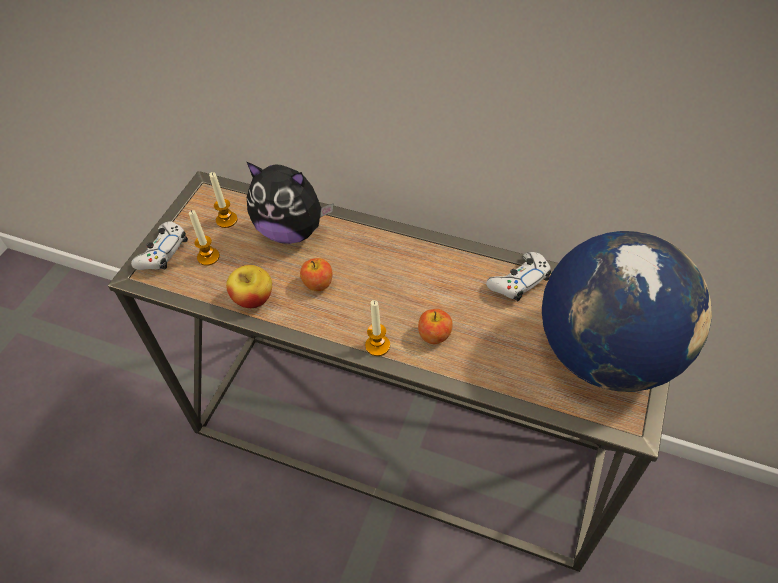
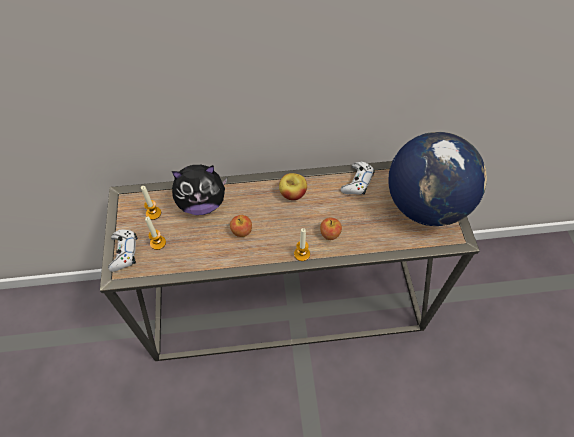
camera: 30 degrees left, 5 degrees up
(253, 298) = (207, 257): apple -> apple (292, 194)

